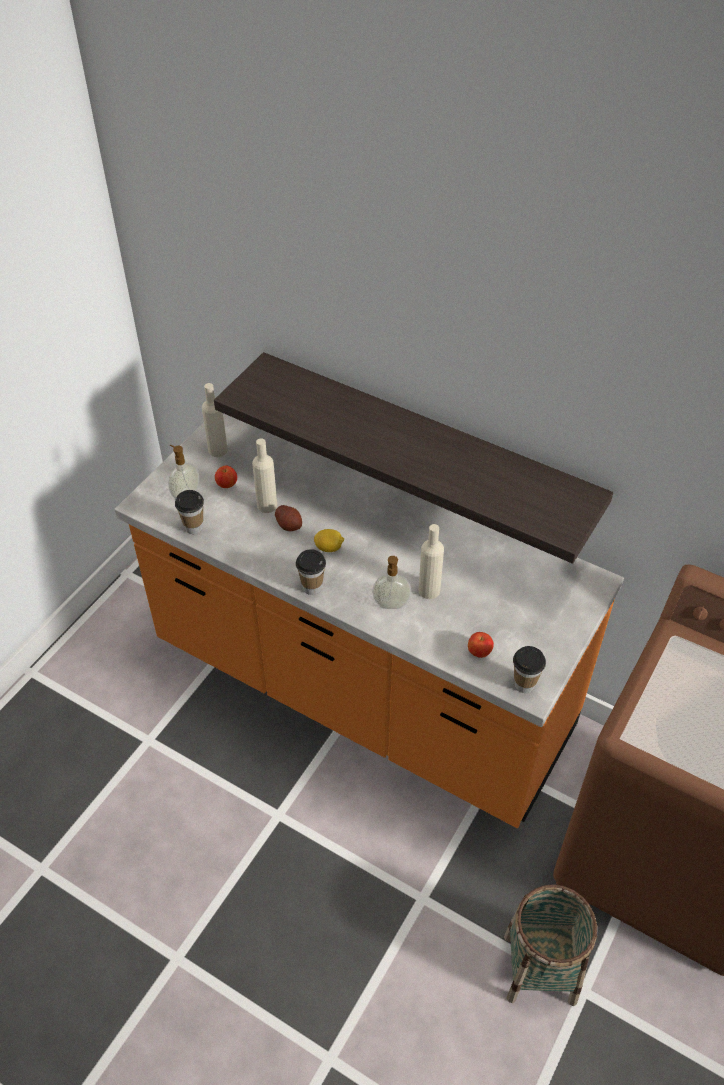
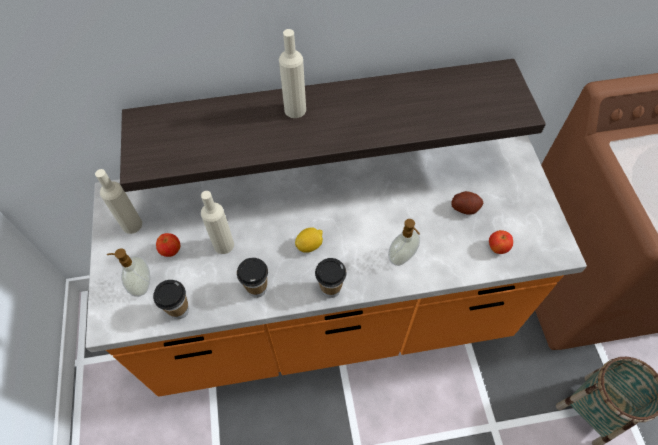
camera: 40 degrees left, 10 degrees up
(289, 525) = (259, 248): potato -> potato (465, 208)
(429, 590) = (416, 225): beige bottle -> beige bottle (295, 109)
(524, 684) = (549, 249): cup -> cup (257, 289)

